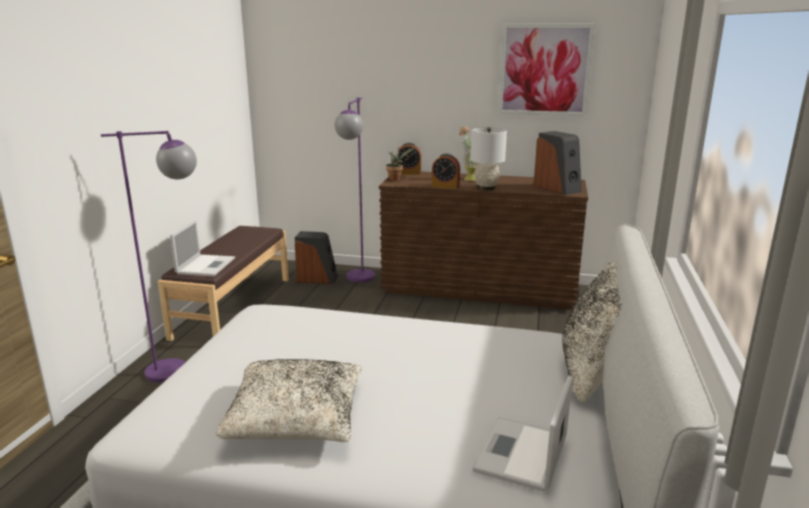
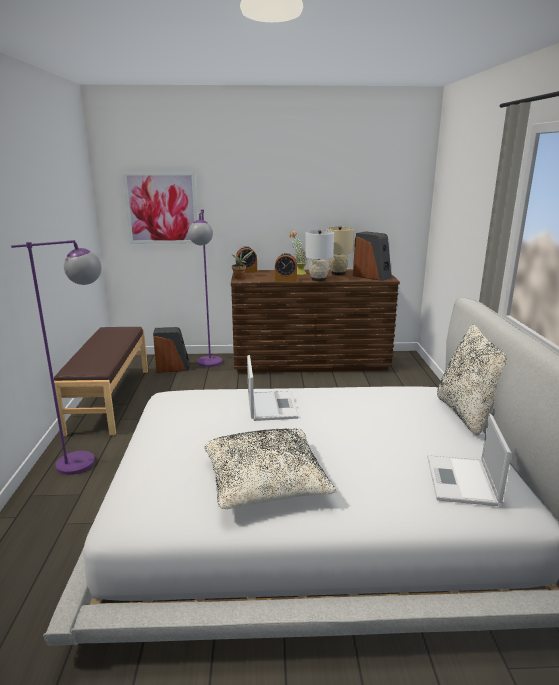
camera: 15 degrees left, 0 degrees up
(206, 265) = (93, 364): laptop -> laptop (271, 405)
(517, 182) = (338, 273): none -> beige table lamp
(544, 70) = (352, 183): picture -> picture (161, 208)

